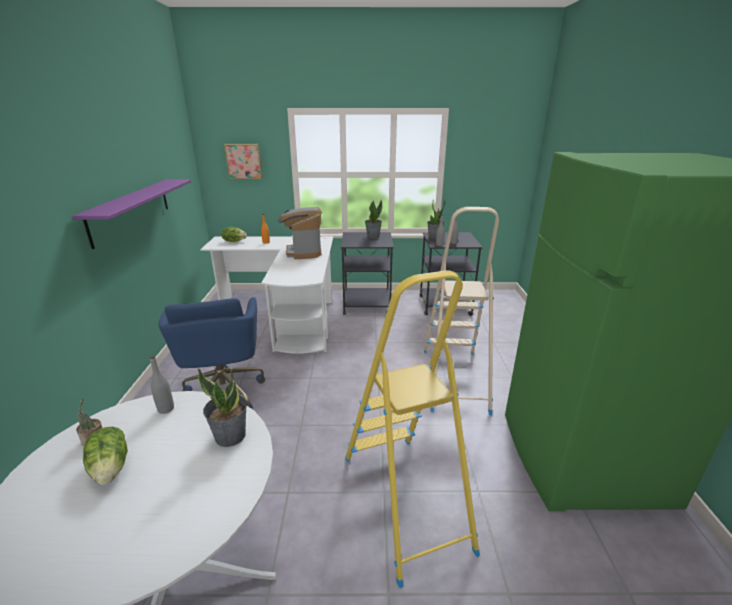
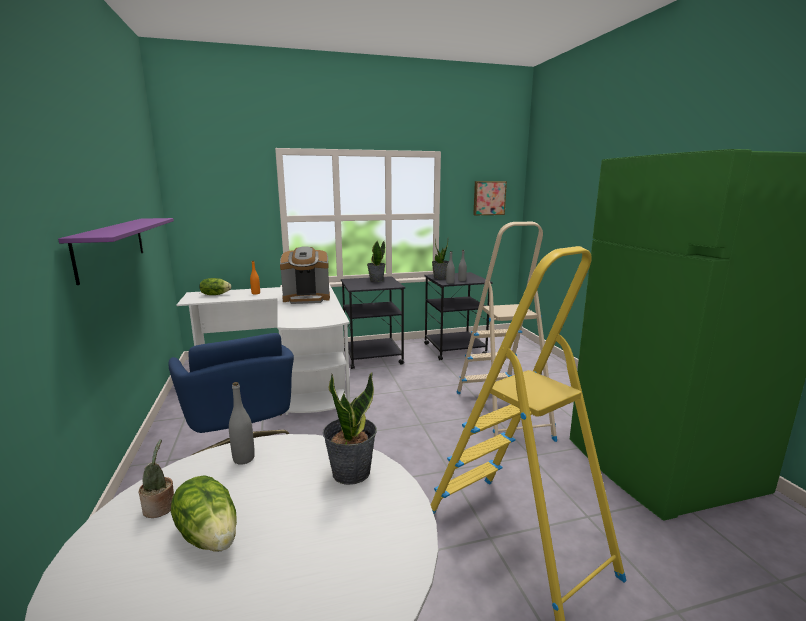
camera: 15 degrees left, 10 degrees down
(244, 161) = (224, 205): picture -> picture (489, 198)
(303, 252) = (307, 299): coffee machine -> coffee machine turned 75 degrees counterclockwise

